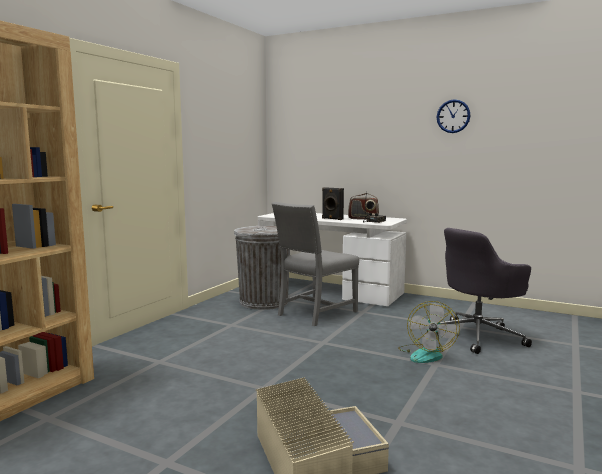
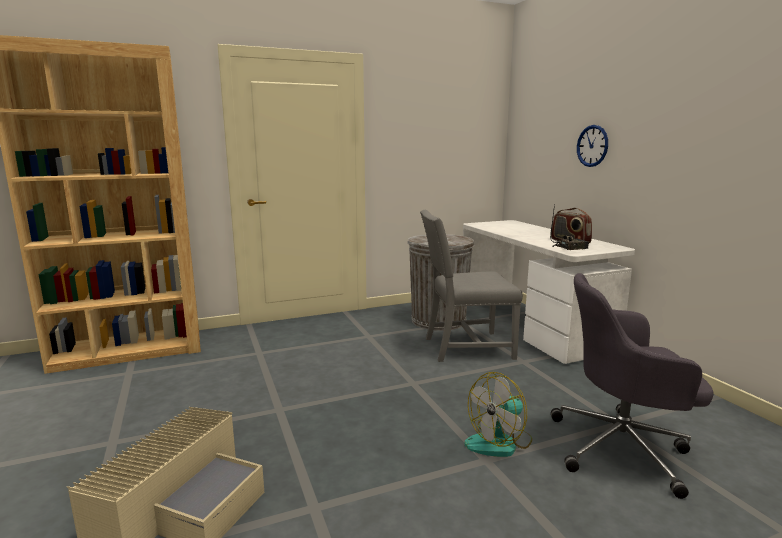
camera: 40 degrees right, 5 degrees up
(332, 219) = (530, 237): black speaker -> none
(453, 116) = (719, 93): wall clock -> wall clock (592, 146)

